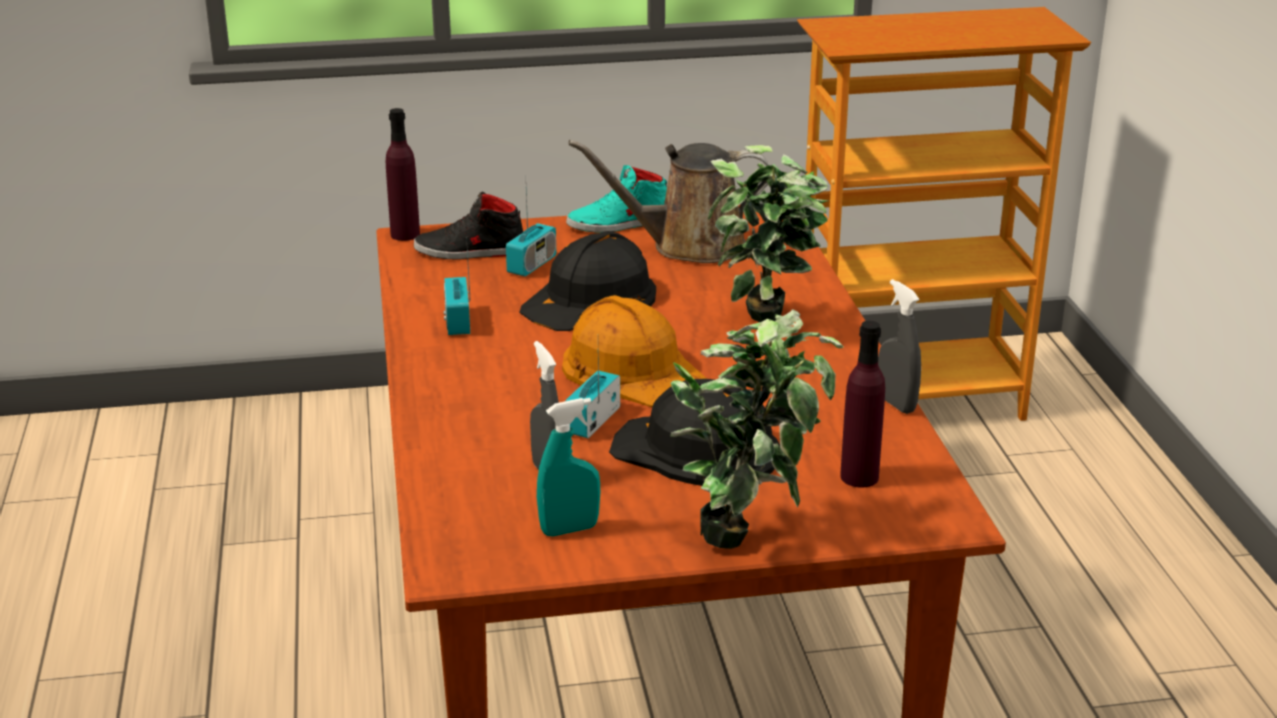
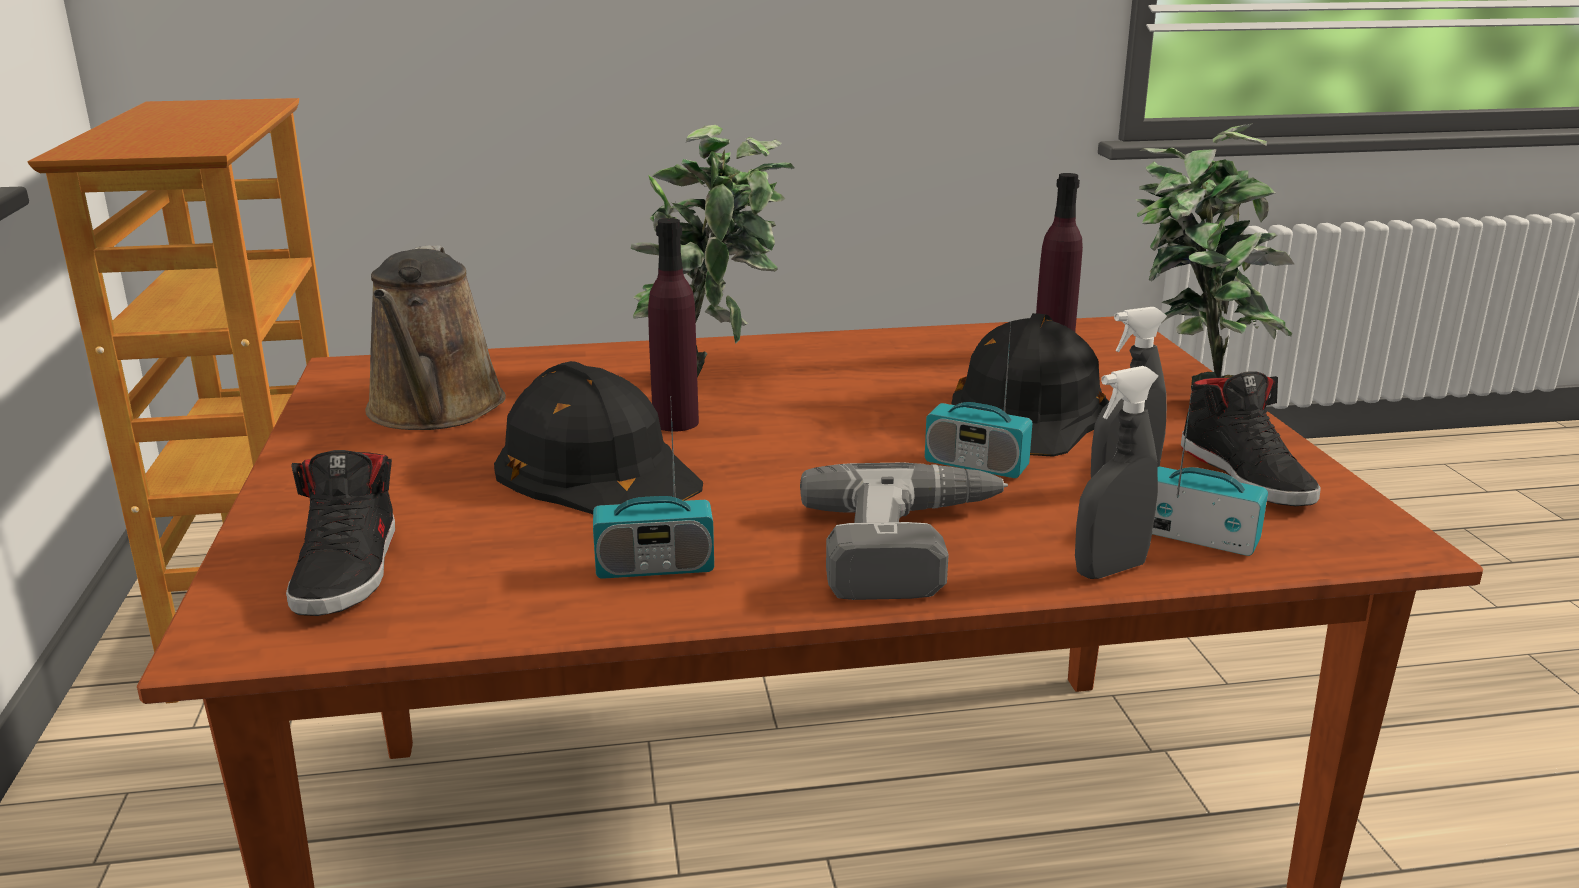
camera: 90 degrees left, 5 degrees down
(405, 234) = (211, 643): purple bottle -> purple bottle (675, 422)
(469, 393) = (913, 547): none -> power drill
(532, 265) = (443, 514): radio -> radio (1198, 538)
(569, 529) = (1247, 475): turquoise spray bottle -> black shoe
(619, 223) = (313, 453): turquoise shoe -> none
(632, 369) = (825, 444): orange hard hat -> none
(896, 404) = (896, 333): grey spray bottle -> grey spray bottle (1110, 570)

